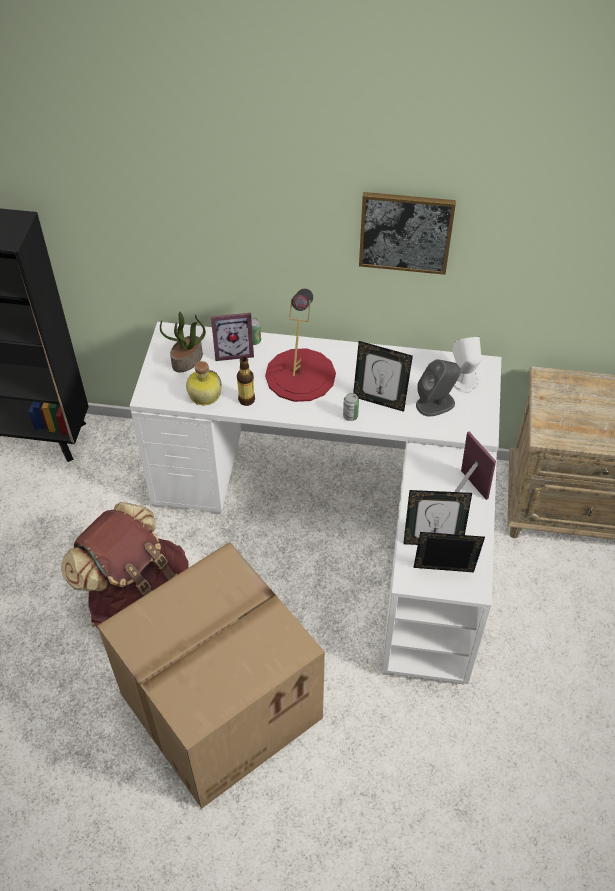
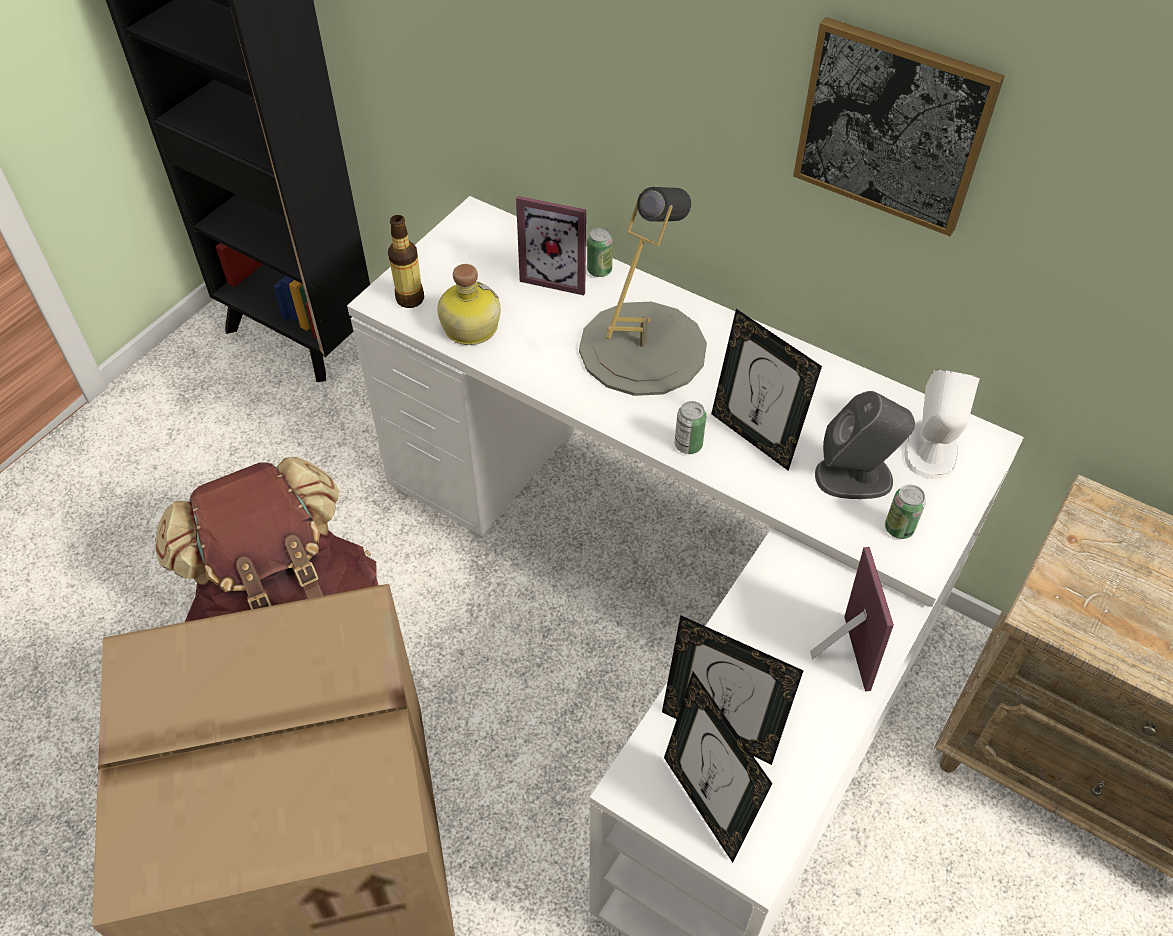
camera: 25 degrees right, 0 degrees up
(187, 361) = (477, 267): potted plant -> none
(246, 400) = (531, 358): bottle -> bottle (410, 299)
(300, 375) = (642, 348): red table lamp -> grey table lamp
(443, 574) = (706, 803): picture frame -> picture frame turned 150 degrees counterclockwise
(467, 420) = (899, 528): none -> can

